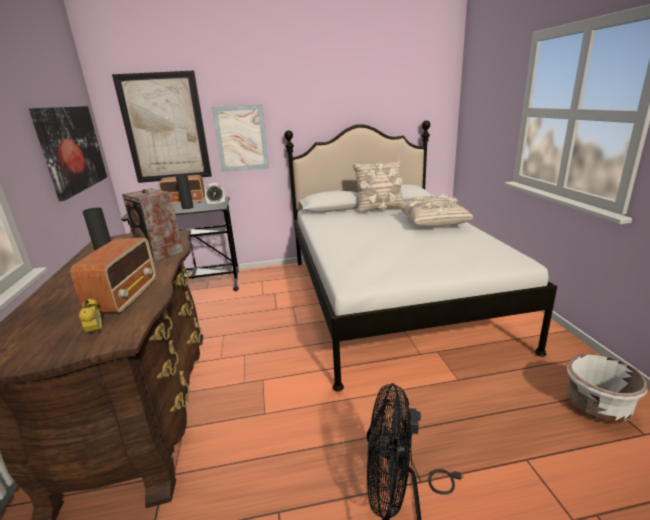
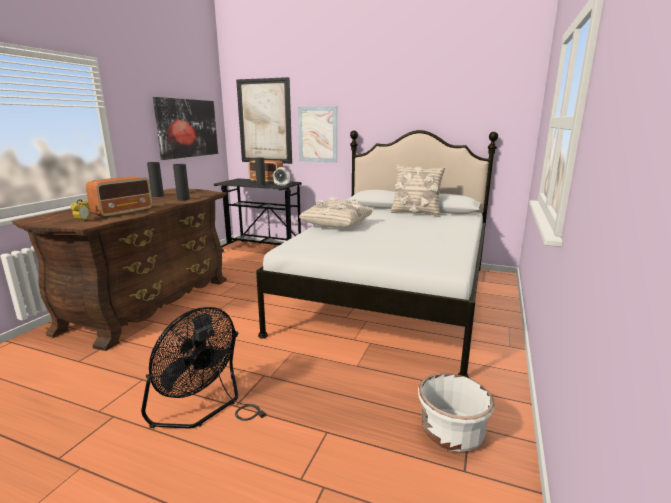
camera: 30 degrees right, 5 degrees down
(160, 253) = (183, 199): speaker -> black vase
(433, 223) = (438, 230): beige pillow -> beige pillow (336, 225)

